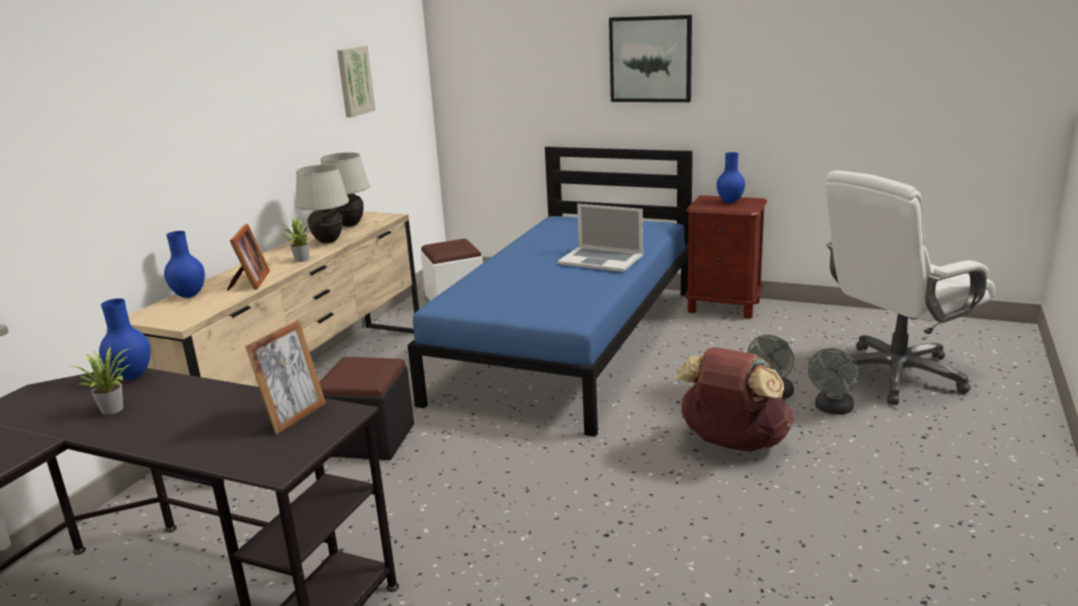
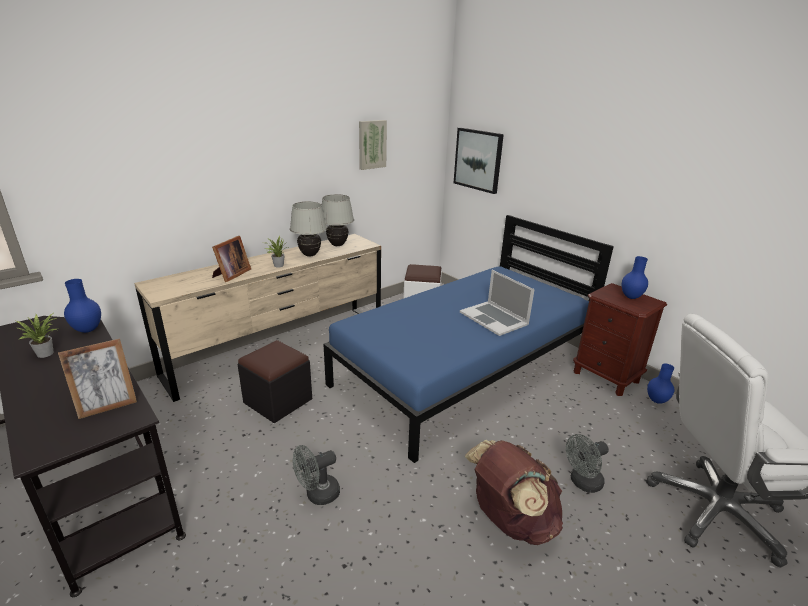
camera: 25 degrees right, 5 degrees up
(188, 296) = (190, 275): blue vase -> blue vase (656, 401)
(650, 59) = (598, 163): picture -> picture (478, 160)
(832, 409) = (625, 524): grey fan -> grey fan (317, 495)

